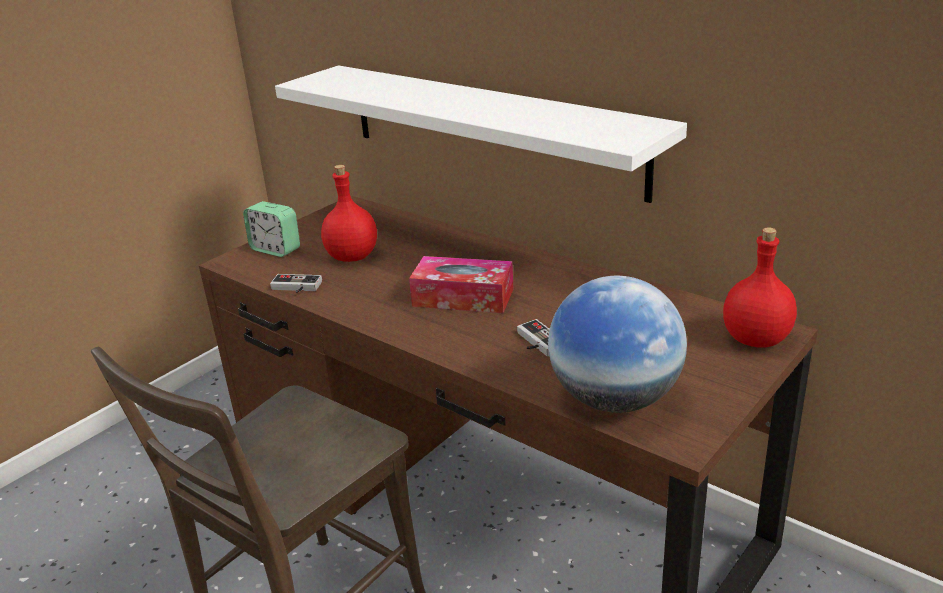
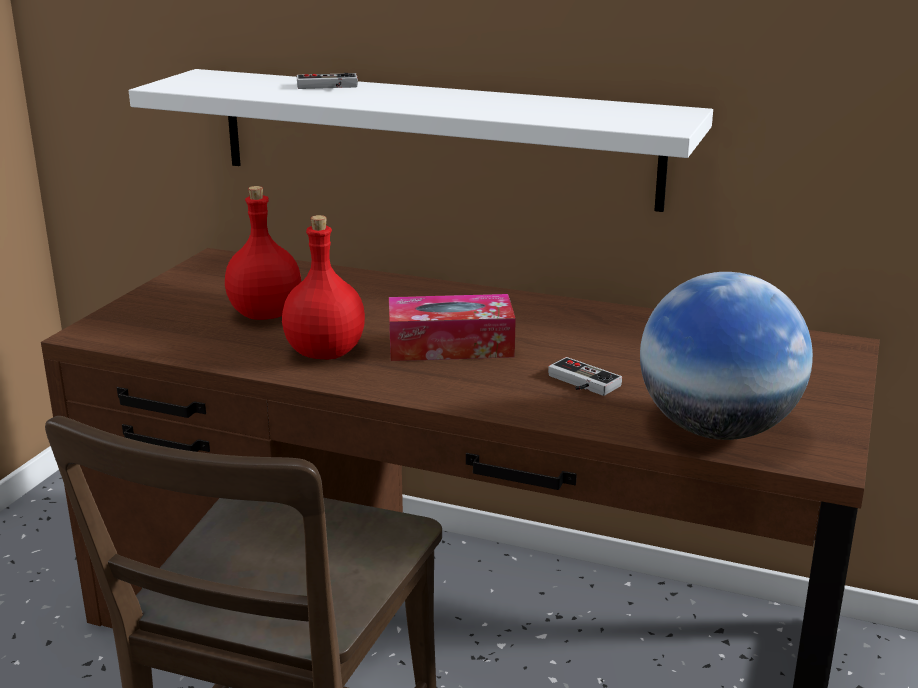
camera: 20 degrees left, 5 degrees down
(275, 249) = (147, 315): alarm clock -> none
(295, 288) = (210, 355): game controller -> game controller (327, 87)
(757, 339) = (824, 354): red bottle -> red bottle (326, 352)

